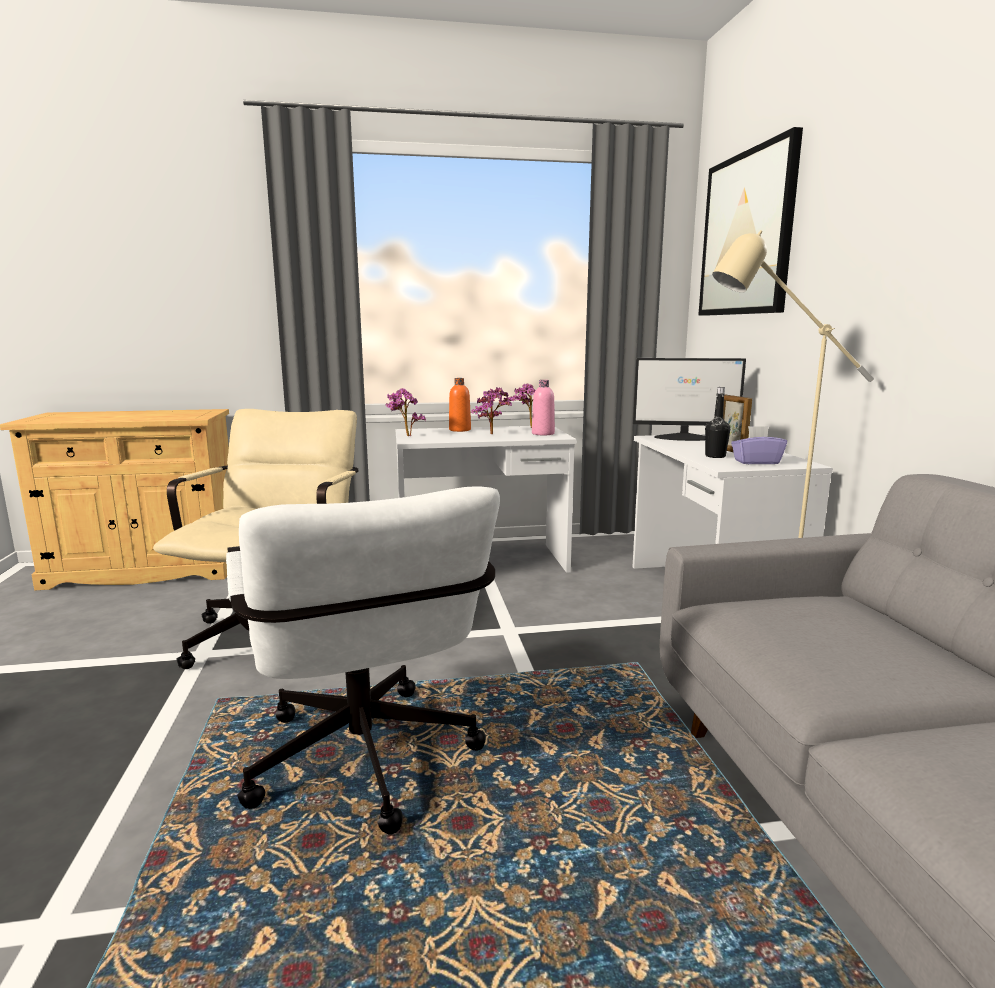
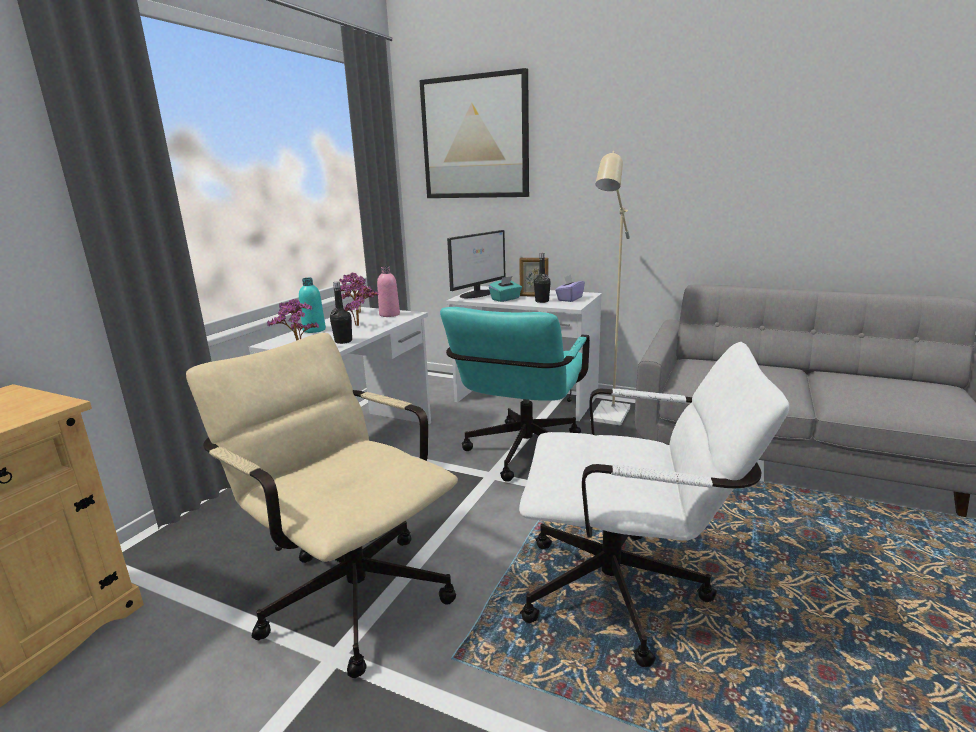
camera: 55 degrees left, 5 degrees up
(442, 439) = (343, 341): none -> black bottle
(460, 430) = (314, 330): orange bottle -> turquoise bottle
(569, 634) = (522, 456): none -> turquoise office chair
(688, 446) = (505, 299): none -> turquoise tissue box

